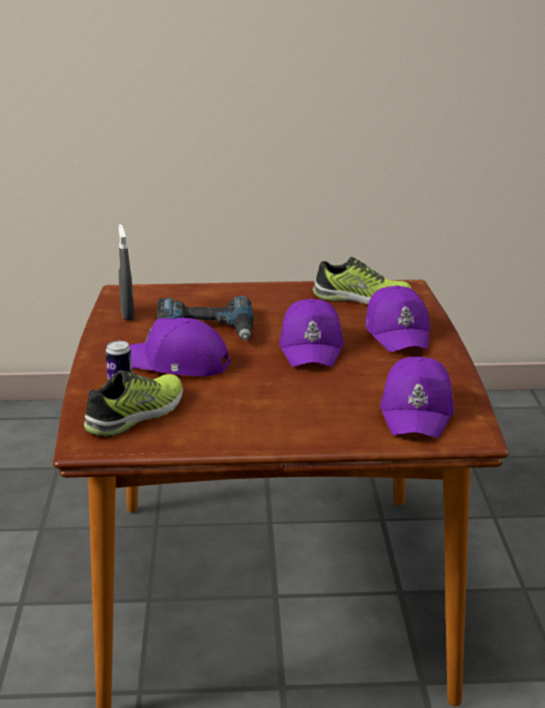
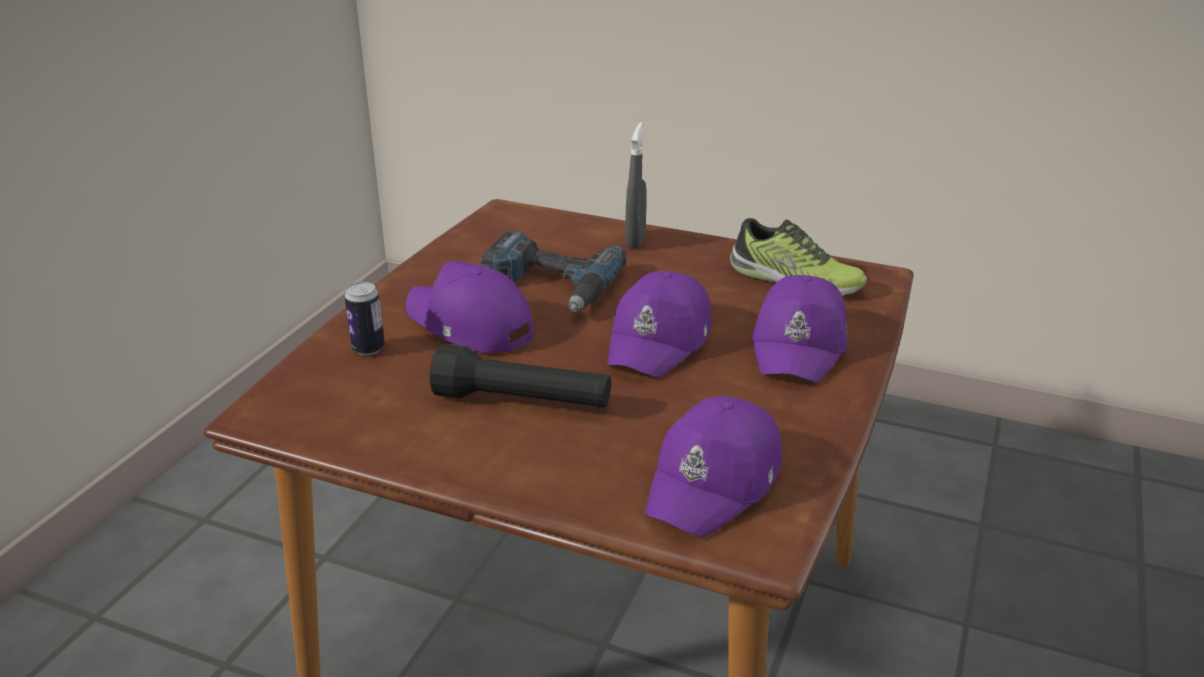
camera: 25 degrees right, 5 degrees up
(127, 314) = (479, 243): grey spray bottle -> grey spray bottle (635, 240)
(137, 415) = (355, 387): shoe -> none
(260, 398) = (522, 402): none -> black flashlight

